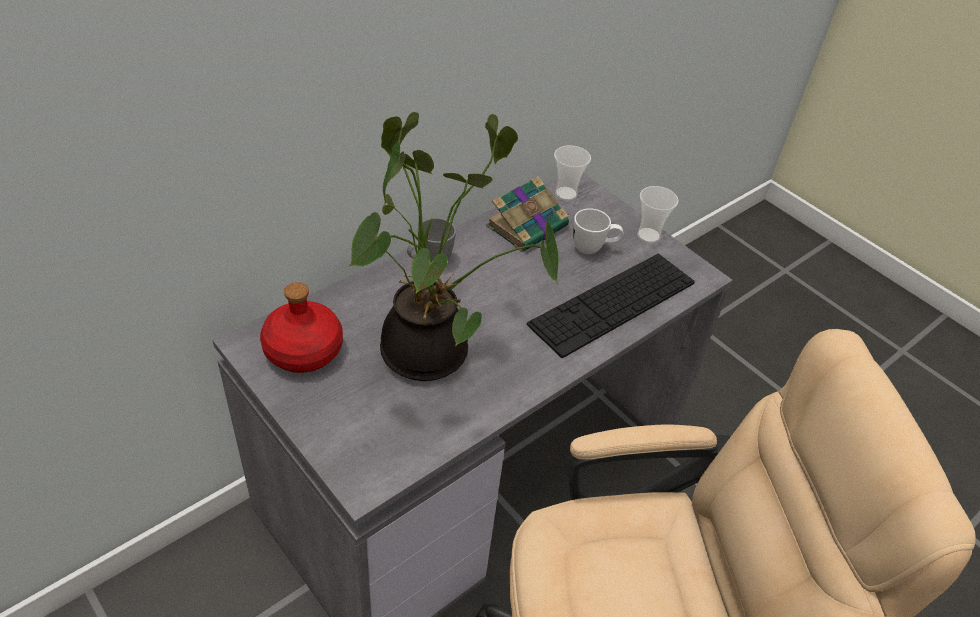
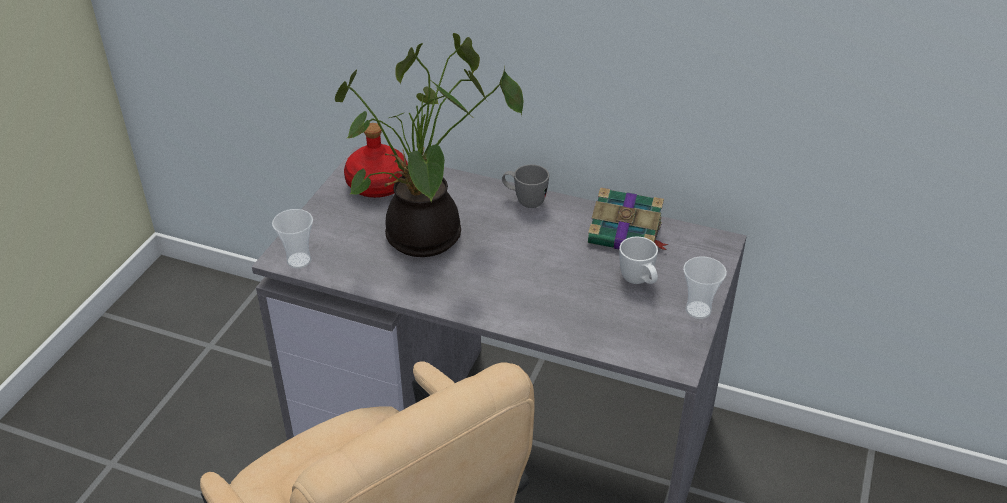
camera: 65 degrees right, 5 degrees down
(566, 194) = (698, 240): cup -> cup (299, 260)
(613, 303) = (578, 316): keyboard -> none

